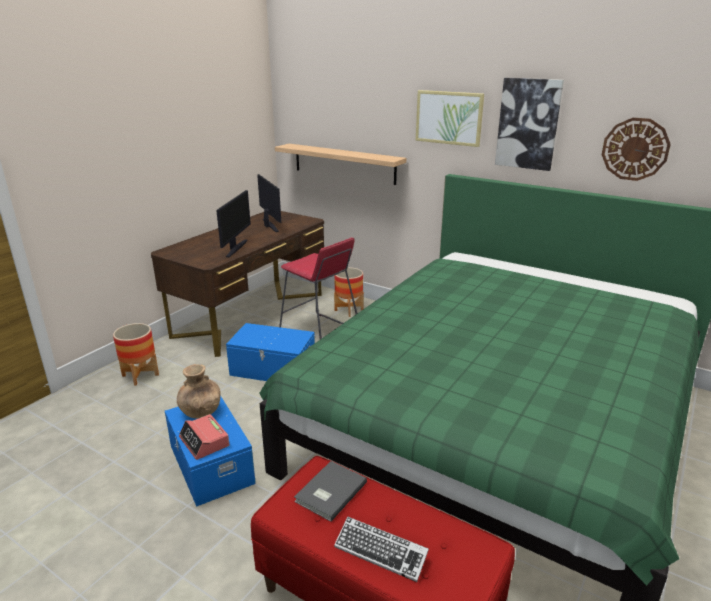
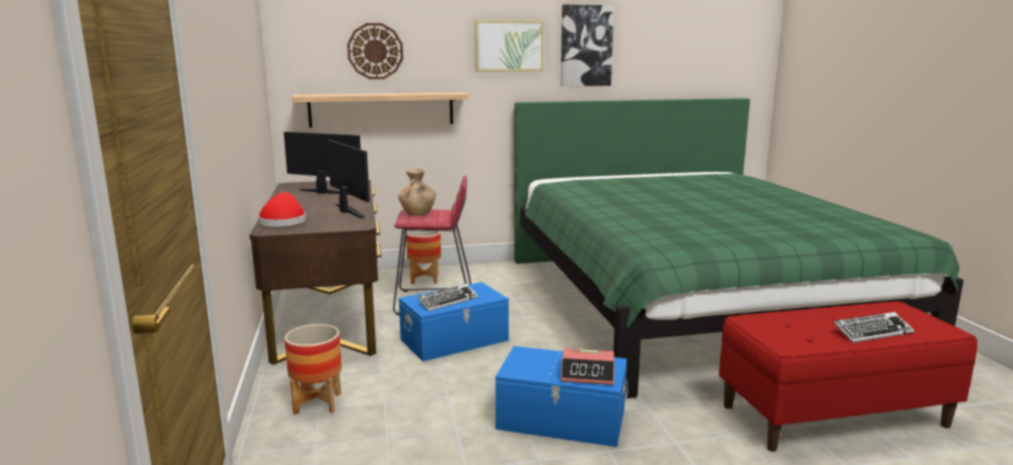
camera: 45 degrees left, 10 degrees down
(187, 246) = (283, 221): none -> red hat
(201, 411) = (531, 361): brown vase -> brown vase (417, 213)
(262, 338) = (447, 301): none -> keyboard
(329, 492) = (783, 325): grey book -> none
(635, 149) = (671, 59): wall clock -> wall clock (375, 51)

